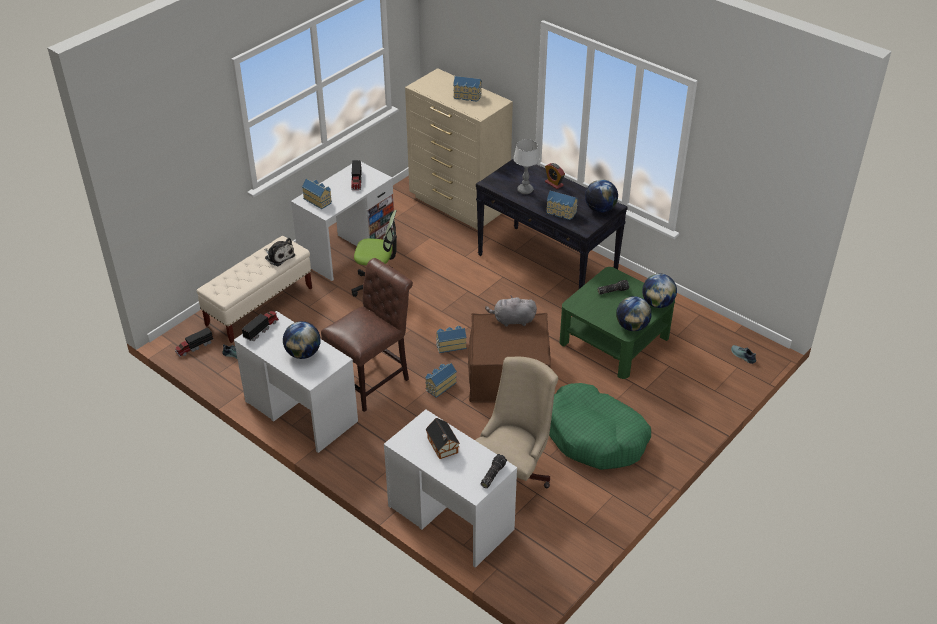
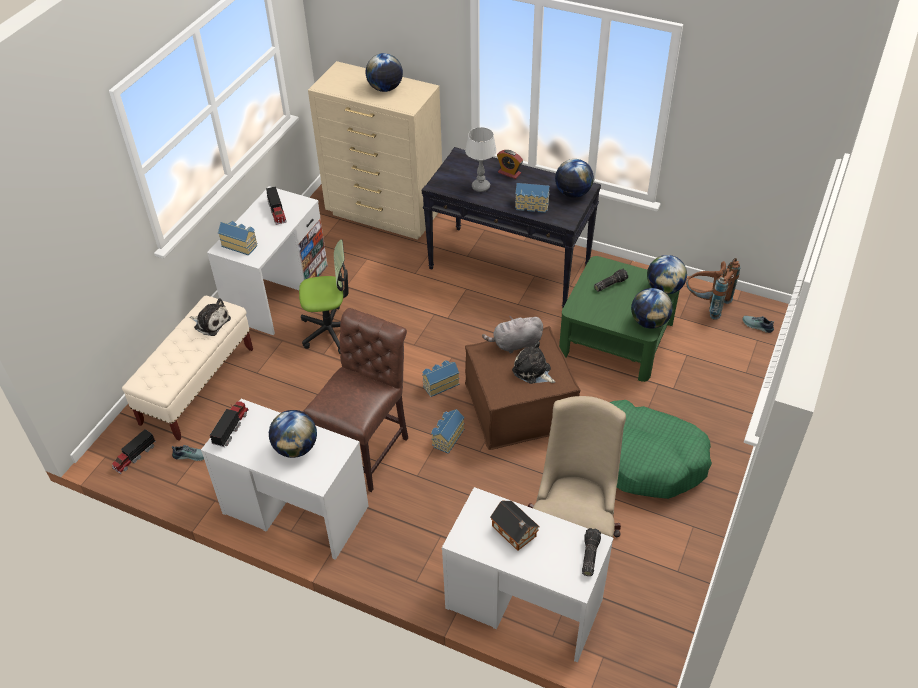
camera: 15 degrees left, 5 degrees up
(467, 96) = (385, 88): toy house -> globe
(517, 343) = (533, 371): none -> plush toy
(705, 330) = (706, 304): none -> brown backpack

